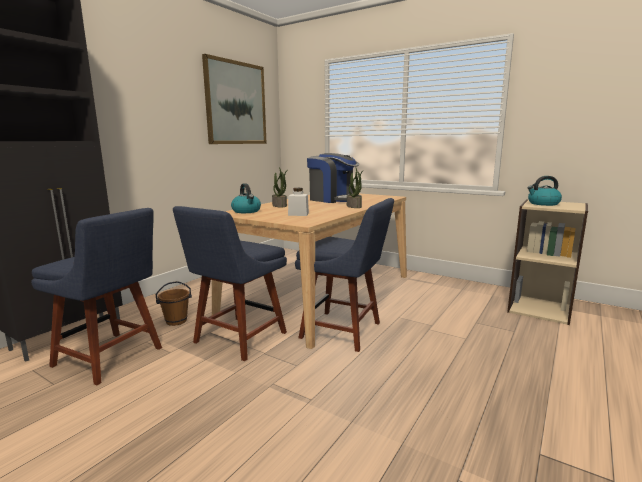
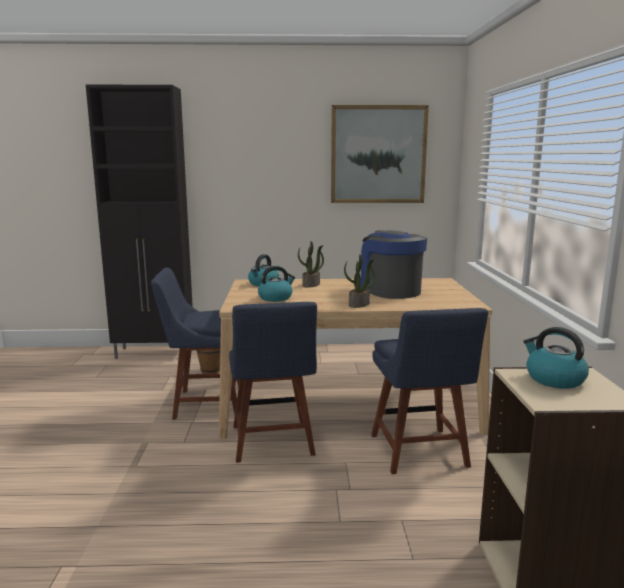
camera: 55 degrees right, 0 degrees up
(111, 358) = (138, 377): blue chair -> blue chair (420, 453)
(298, 214) = (276, 298): white jar -> kettle
(333, 199) = (389, 290): coffee machine -> coffee machine turned 150 degrees clockwise

